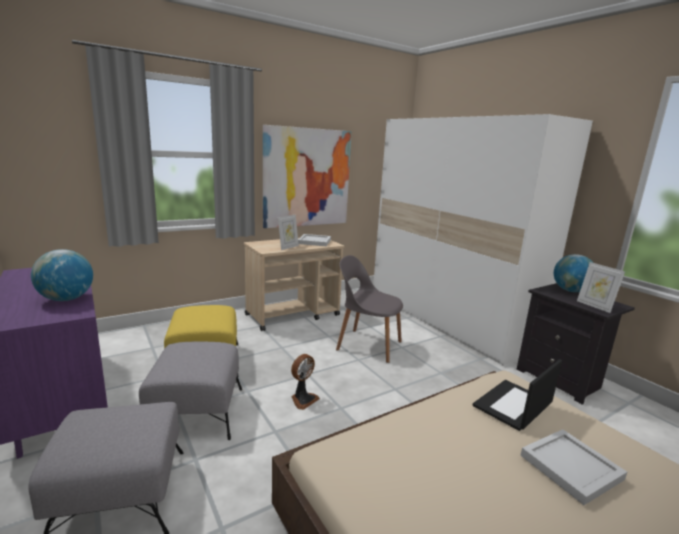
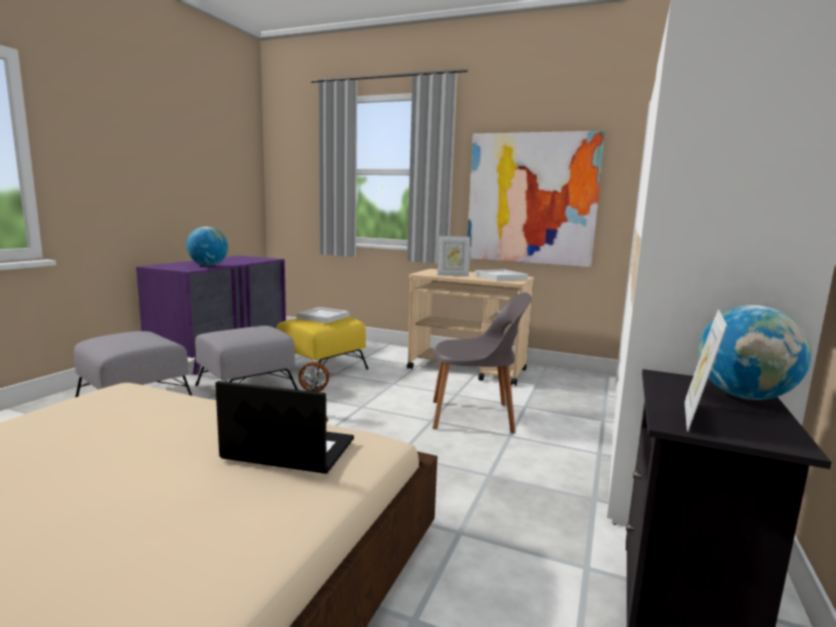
camera: 55 degrees right, 5 degrees down
(367, 345) = (475, 416): grey chair -> grey chair turned 105 degrees clockwise
(572, 467) = (152, 500): white tray -> white tray (323, 317)

